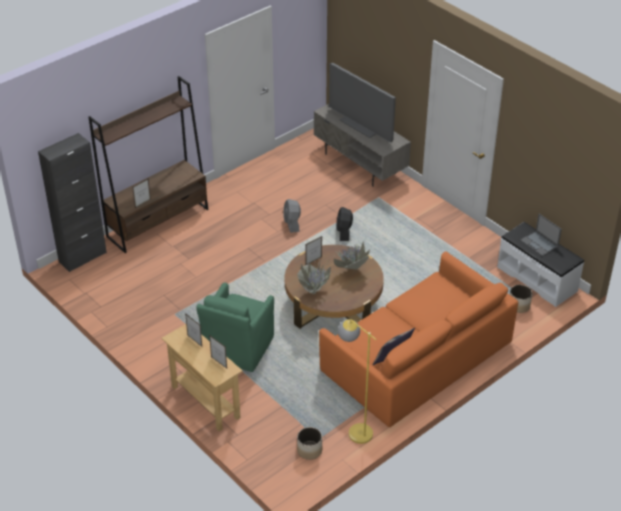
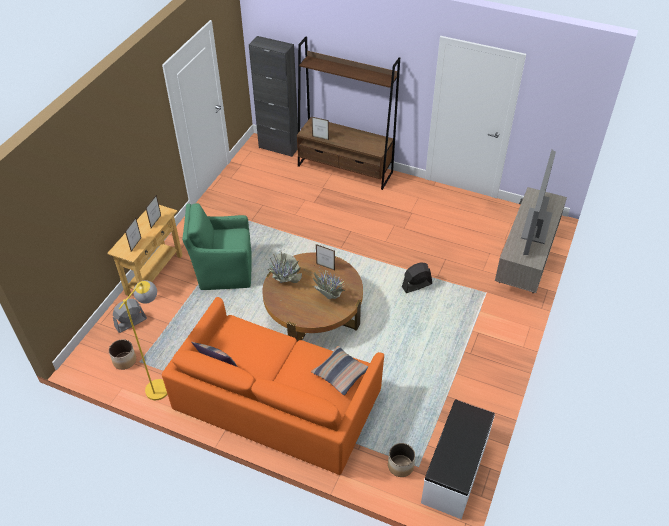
camera: 65 degrees right, 5 degrees up
(292, 223) = (402, 246): grey fan -> grey fan (130, 322)
(441, 288) = (341, 373): none -> pillow
(539, 244) = (464, 439): laptop -> none

